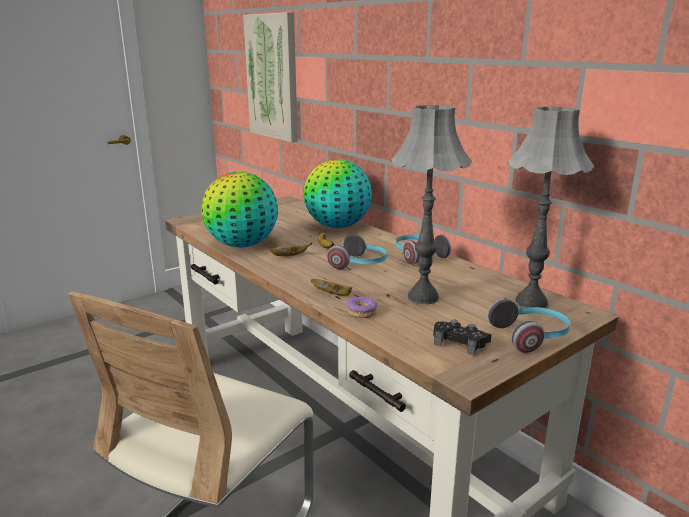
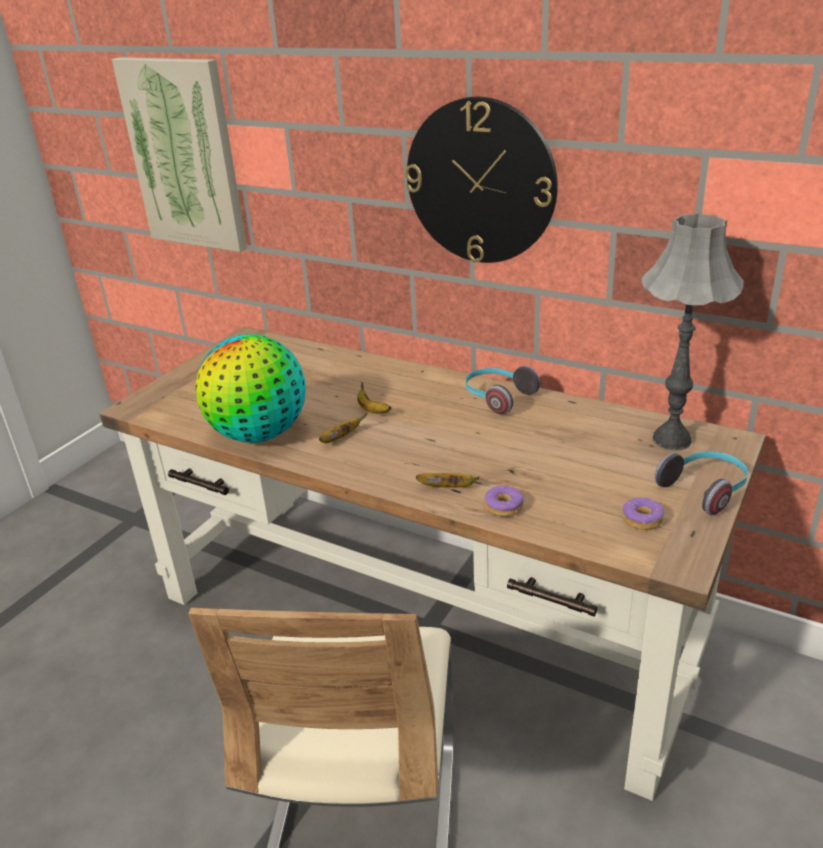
camera: 20 degrees left, 10 degrees up
(337, 226) = (359, 370): globe -> none
(360, 264) = (440, 430): headphones -> none
(423, 297) = (554, 464): grey table lamp -> none
(430, 92) = (480, 182): none -> wall clock
(460, 342) = (642, 520): black game controller -> donut

